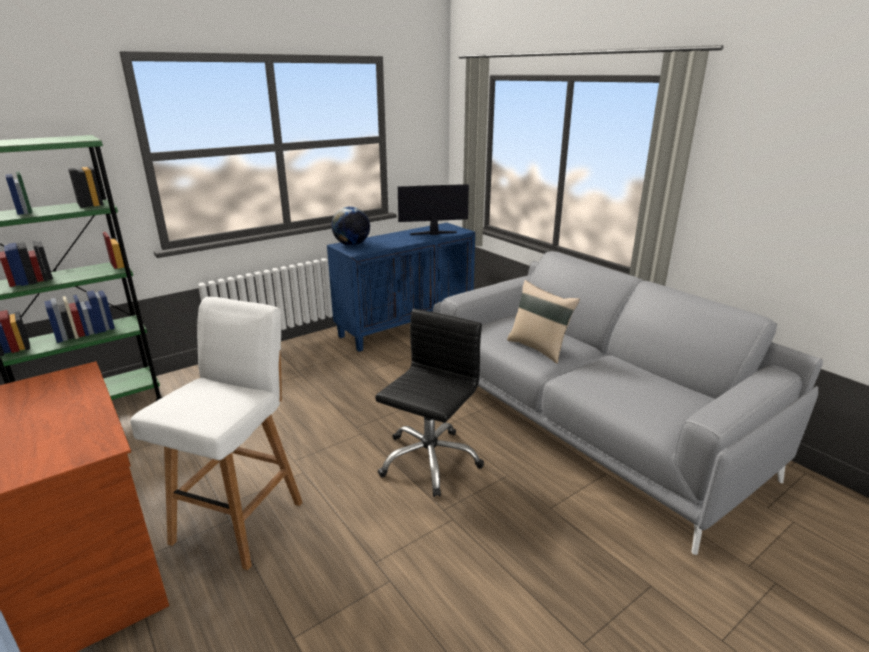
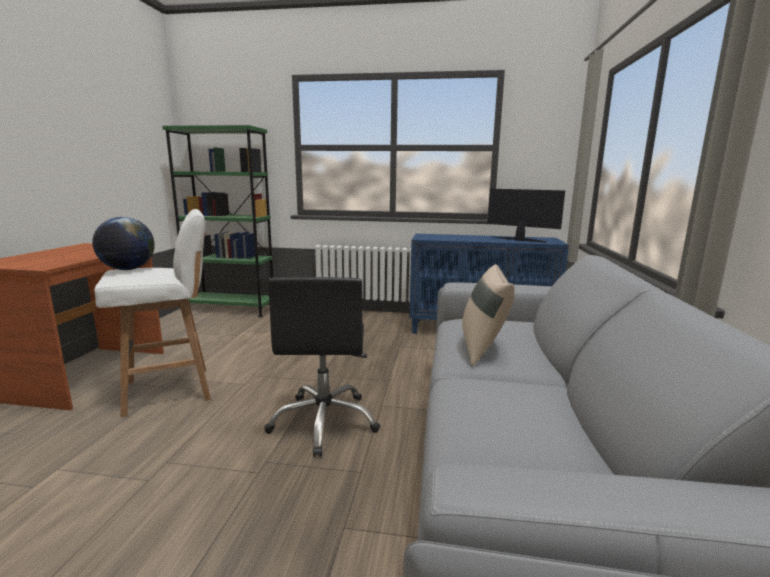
camera: 45 degrees right, 10 degrees down
(352, 244) = (432, 235): globe -> globe (128, 269)
(429, 460) = (324, 422): black office chair -> black office chair turned 105 degrees clockwise

